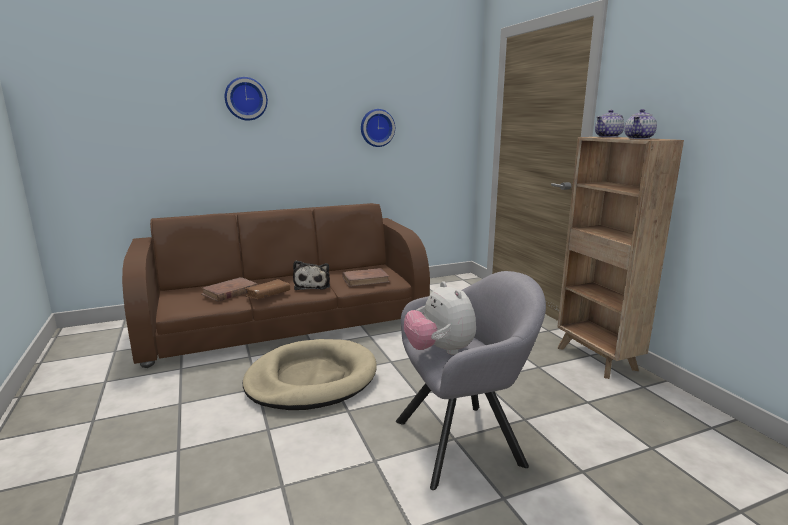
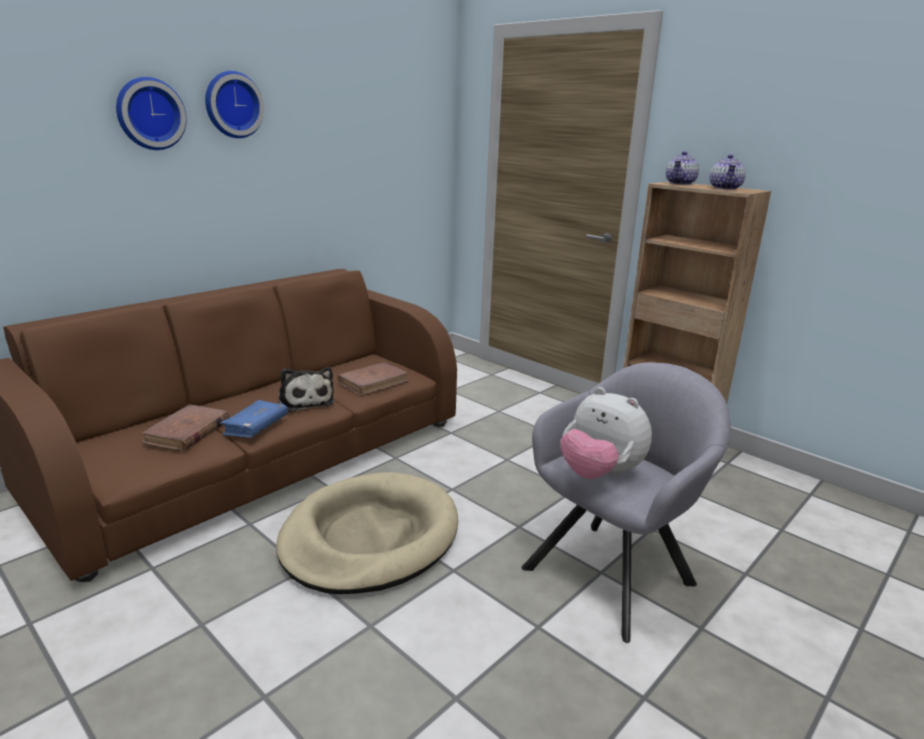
camera: 25 degrees left, 5 degrees up
(268, 295) = (256, 427): brown book -> blue book
(377, 128) = (339, 159): wall clock -> wall clock (232, 105)

